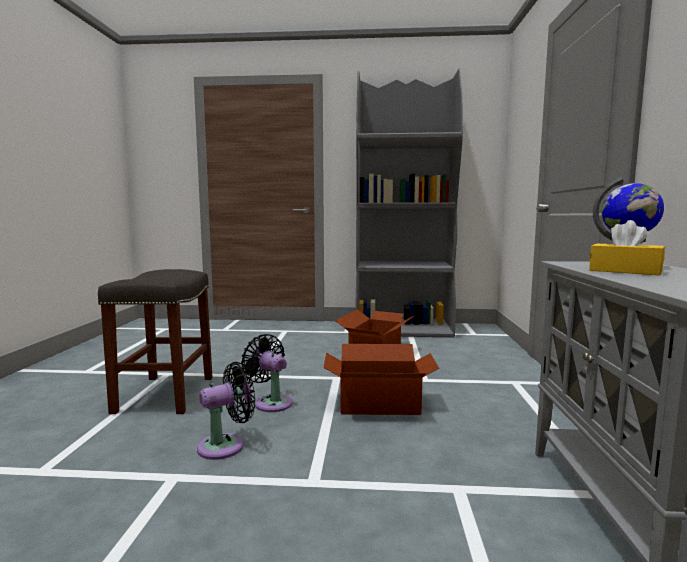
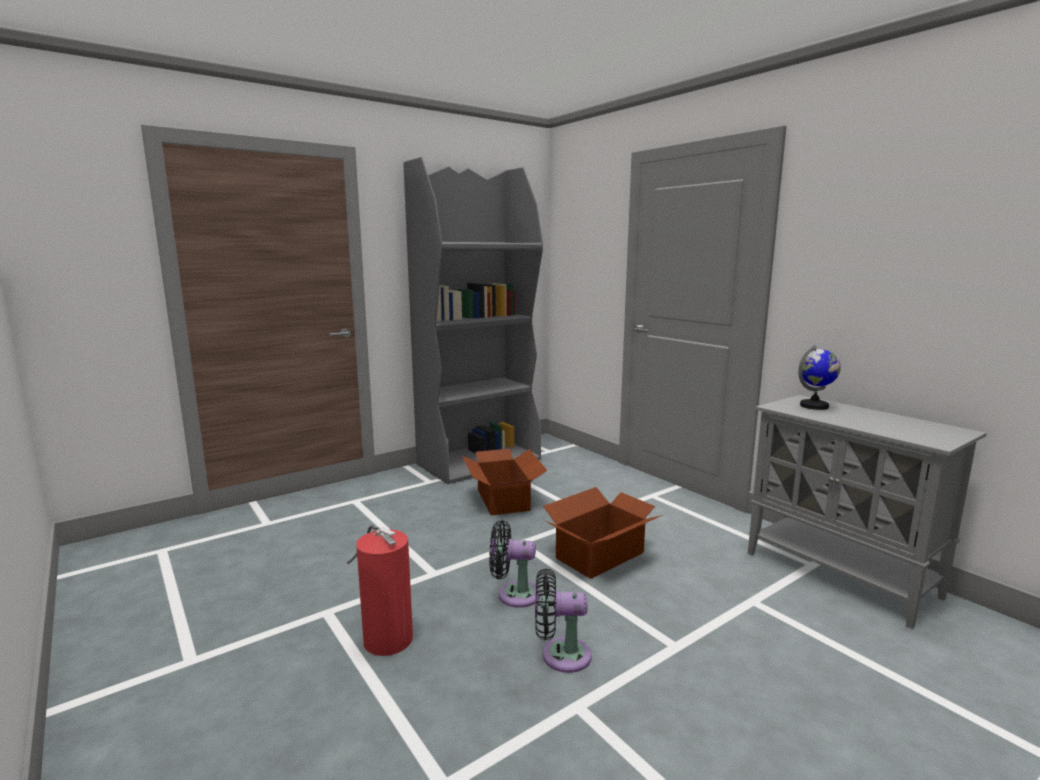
camera: 40 degrees left, 5 degrees up
(166, 395) = (387, 637): grey stool -> fire extinguisher
(226, 445) = (560, 655): black fan -> black fan turned 105 degrees counterclockwise
(625, 271) = (836, 416): yellow tissue box -> none

